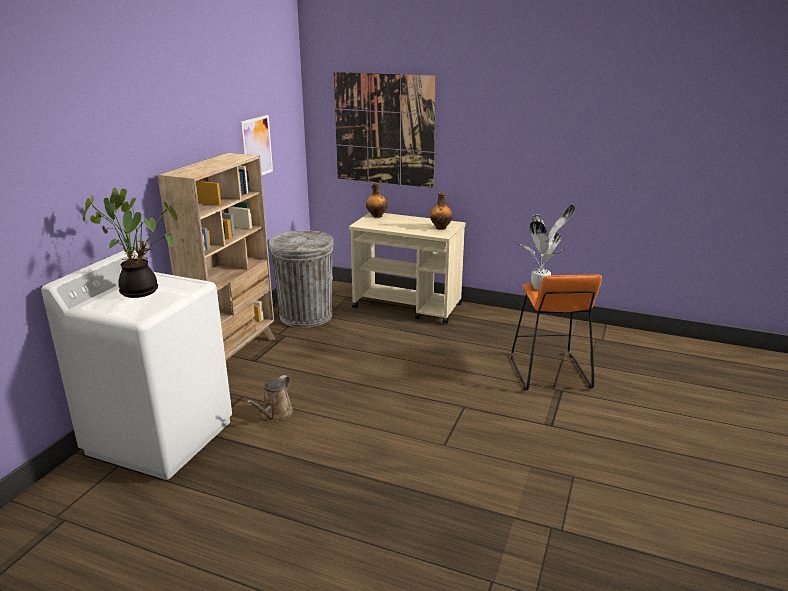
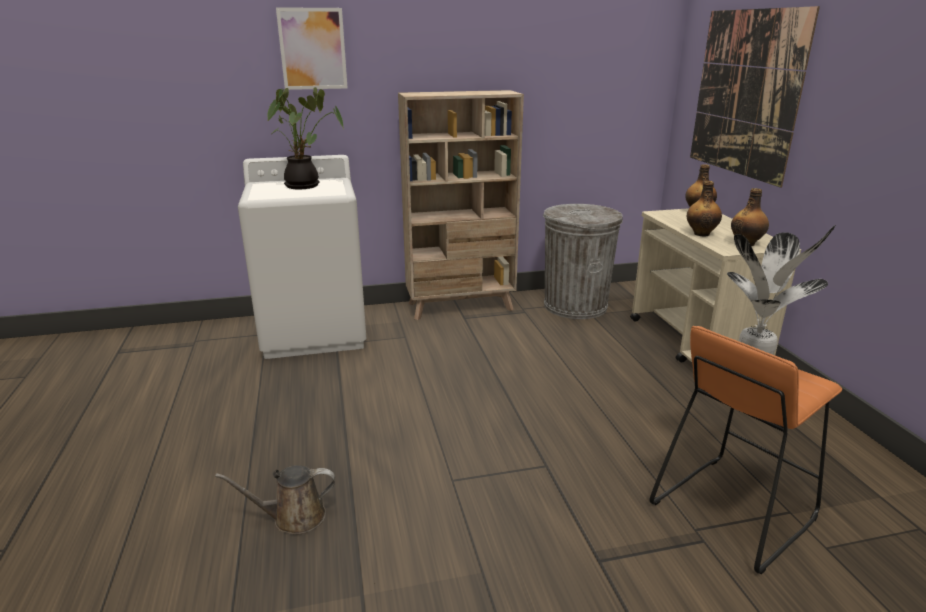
camera: 55 degrees right, 0 degrees up
(256, 147) = (570, 95): picture -> picture (312, 49)
(275, 414) = (396, 362): brown watering can -> brown watering can (293, 518)
(411, 229) = (701, 234): none -> bottle

